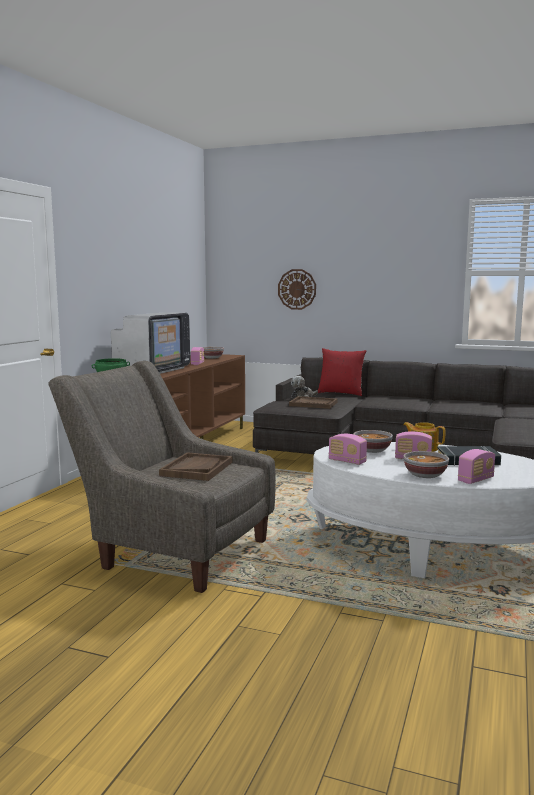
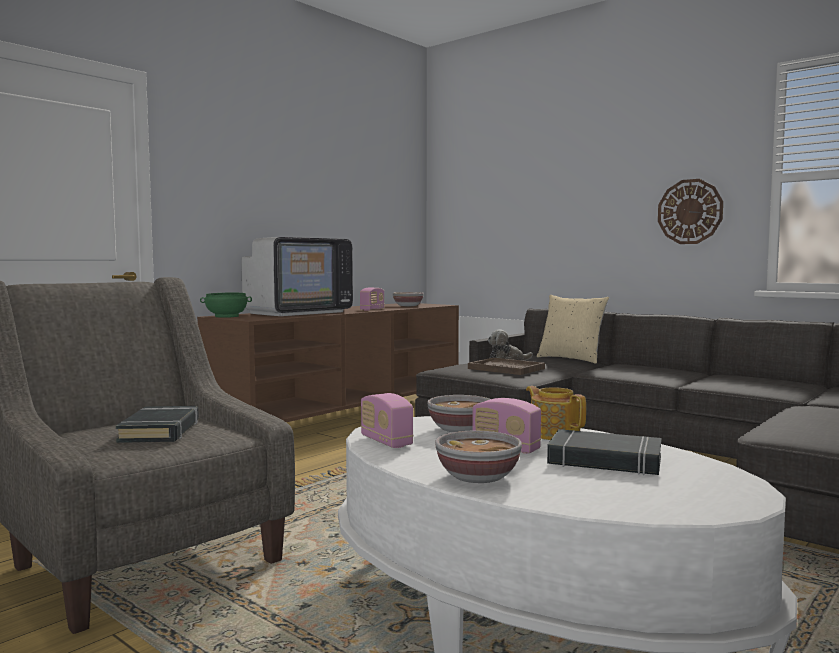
camera: 20 degrees right, 5 degrees down
(197, 468) = (160, 431): brown tray -> black book
(297, 289) = (531, 217): wall clock -> wall clock (690, 211)
(341, 393) = (571, 359): red pillow -> beige pillow
(475, 480) = (563, 497): radio -> none

